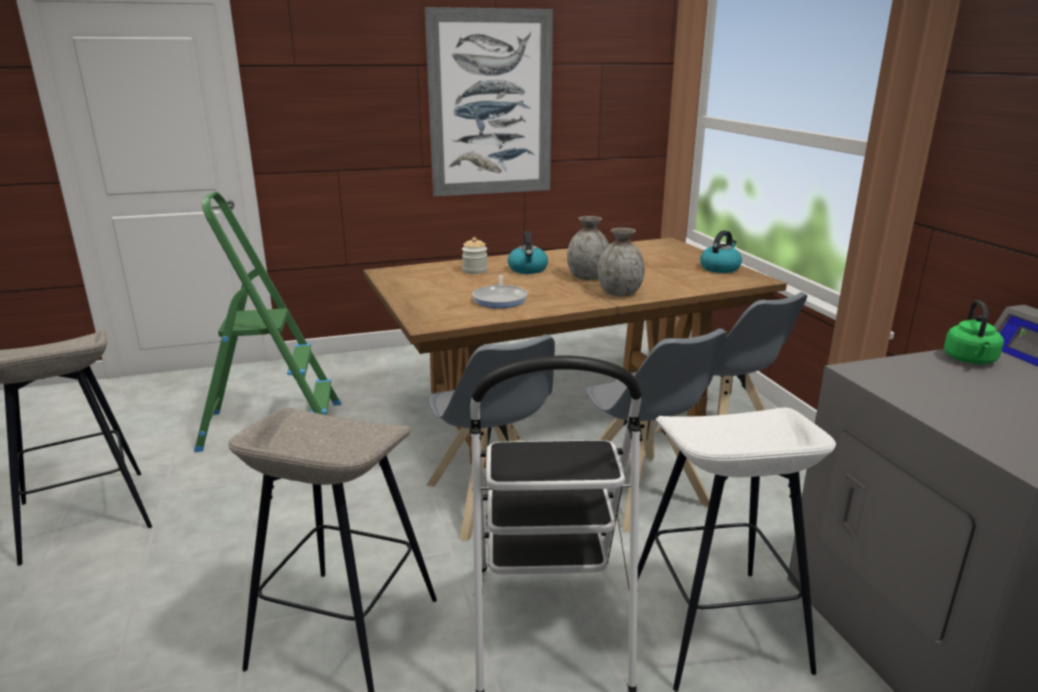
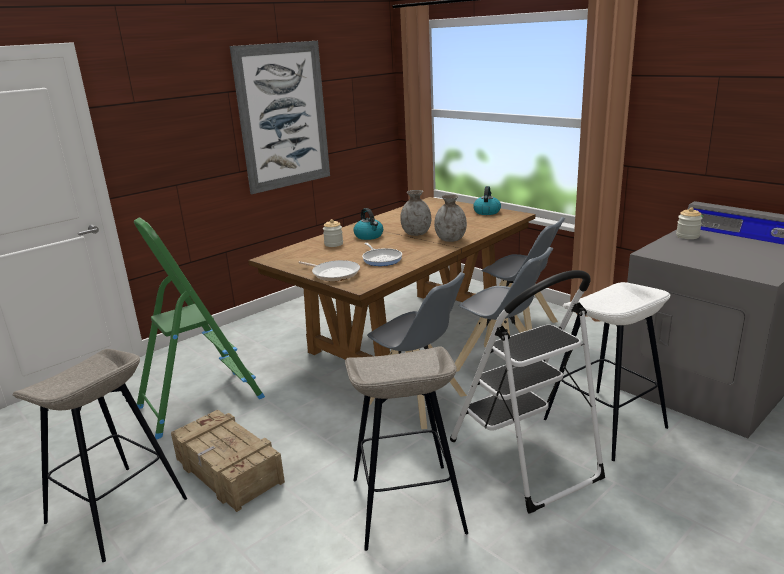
camera: 25 degrees left, 0 degrees up
(216, 512) = (228, 471): none -> crate
(422, 304) = (334, 274): none -> frying pan
(970, 360) = (687, 236): green kettle -> jar

